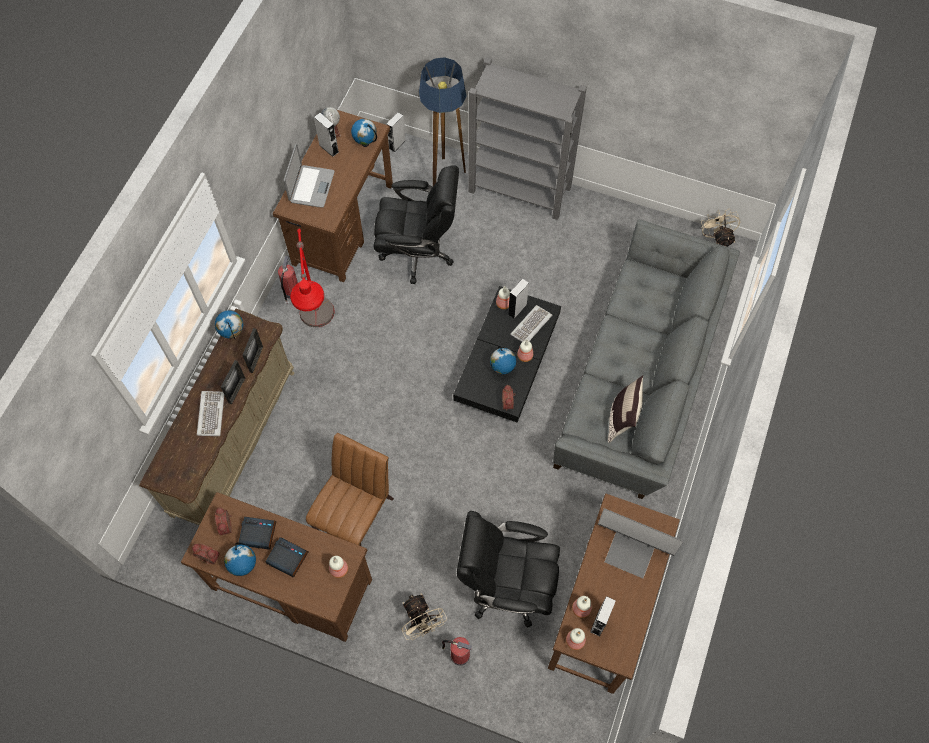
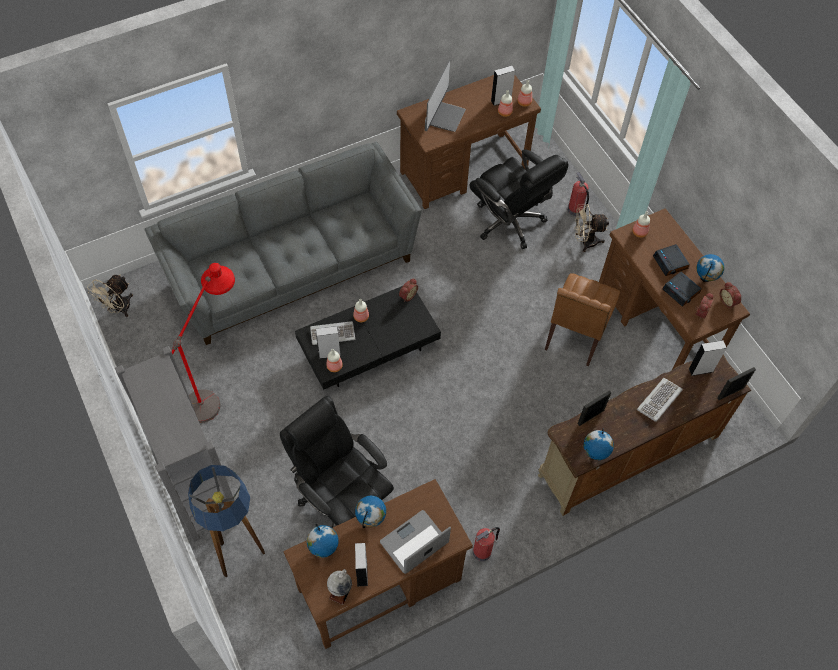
camera: 140 degrees left, 5 degrees down
(237, 390) = (625, 403): picture frame -> picture frame (730, 393)
(320, 333) = (489, 491): red floor lamp -> red floor lamp (217, 386)
(355, 517) = (576, 333): brown chair -> brown chair turned 45 degrees counterclockwise
(397, 144) = (249, 631): grey speaker -> grey speaker (701, 370)
(421, 624) = (585, 241): beige fan -> beige fan turned 105 degrees counterclockwise
(502, 369) = (387, 320): globe -> globe (371, 519)
(622, 420) = (350, 213): pillow -> none
(631, 550) = (444, 116): monitor -> monitor turned 45 degrees clockwise

